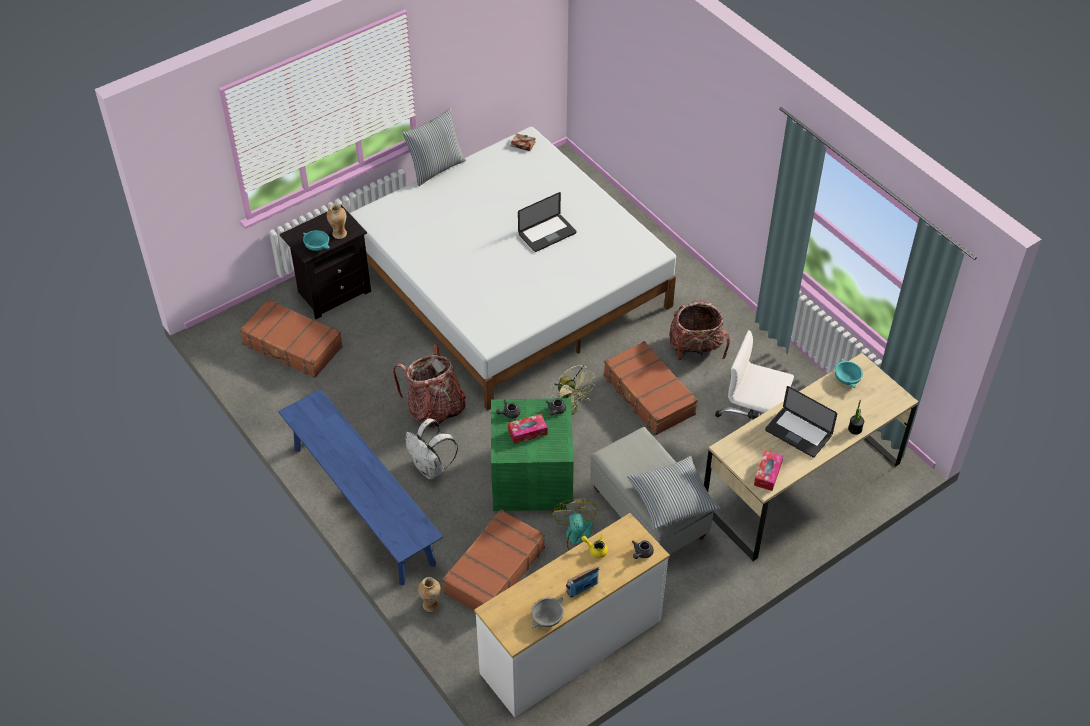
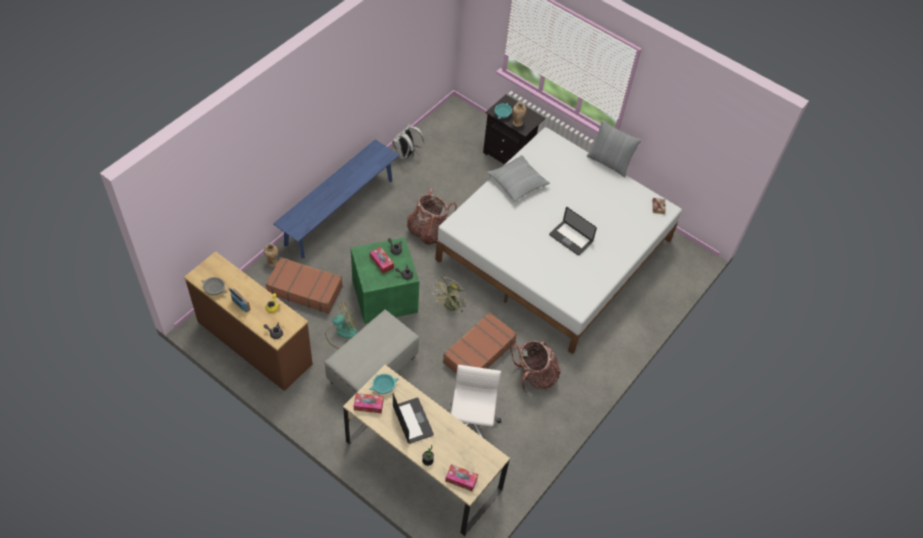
camera: 70 degrees right, 5 degrees up
(292, 346) = (456, 147): brown suitcase -> none
(431, 468) = (378, 239): white backpack -> white backpack (406, 155)
(572, 647) = (254, 343): white dresser -> brown dresser
(672, 499) = (356, 362): pillow -> pillow (517, 182)
(798, 433) = (412, 421): laptop -> laptop turned 135 degrees clockwise
(846, 378) = (479, 449): turquoise bowl -> turquoise bowl (384, 386)
(884, 402) = (461, 479): none -> tissue box

